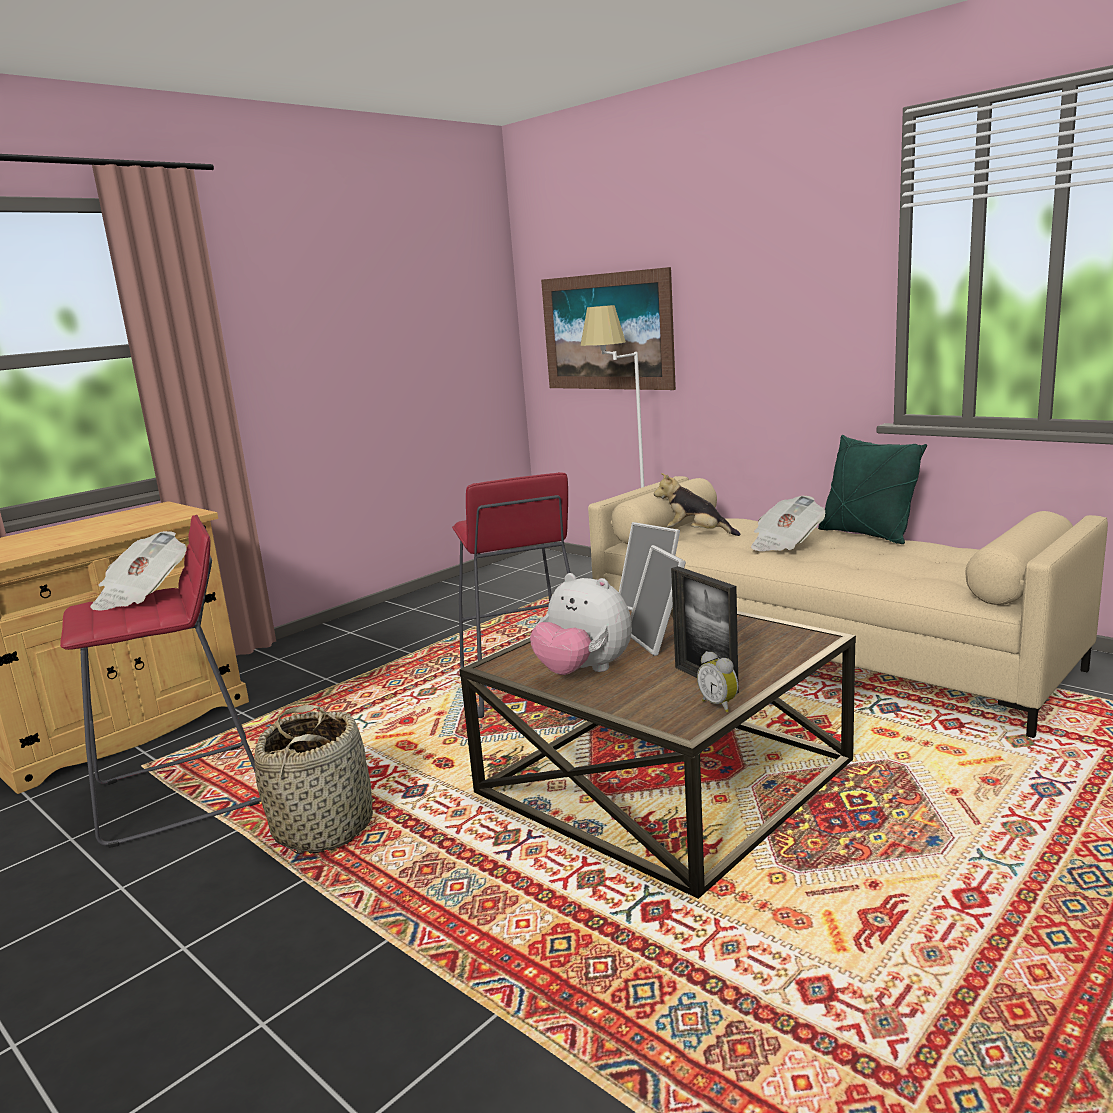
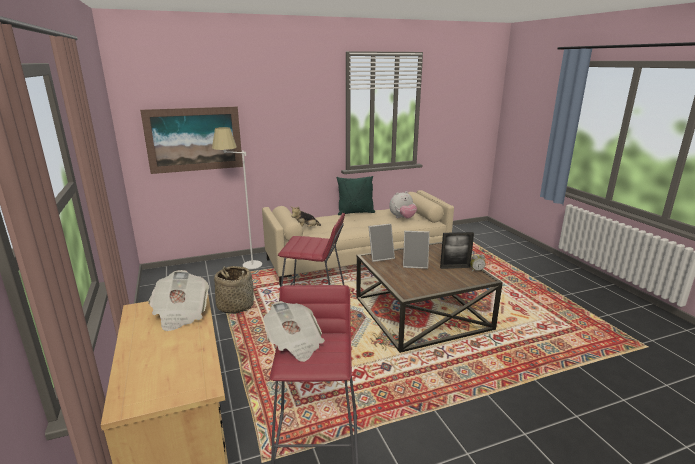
camera: 65 degrees left, 5 degrees up
(324, 827) = (395, 397): basket -> basket (235, 306)
(583, 672) = (429, 282): plush toy -> plush toy (402, 218)
(785, 544) = (346, 223): newspaper -> newspaper (180, 314)

